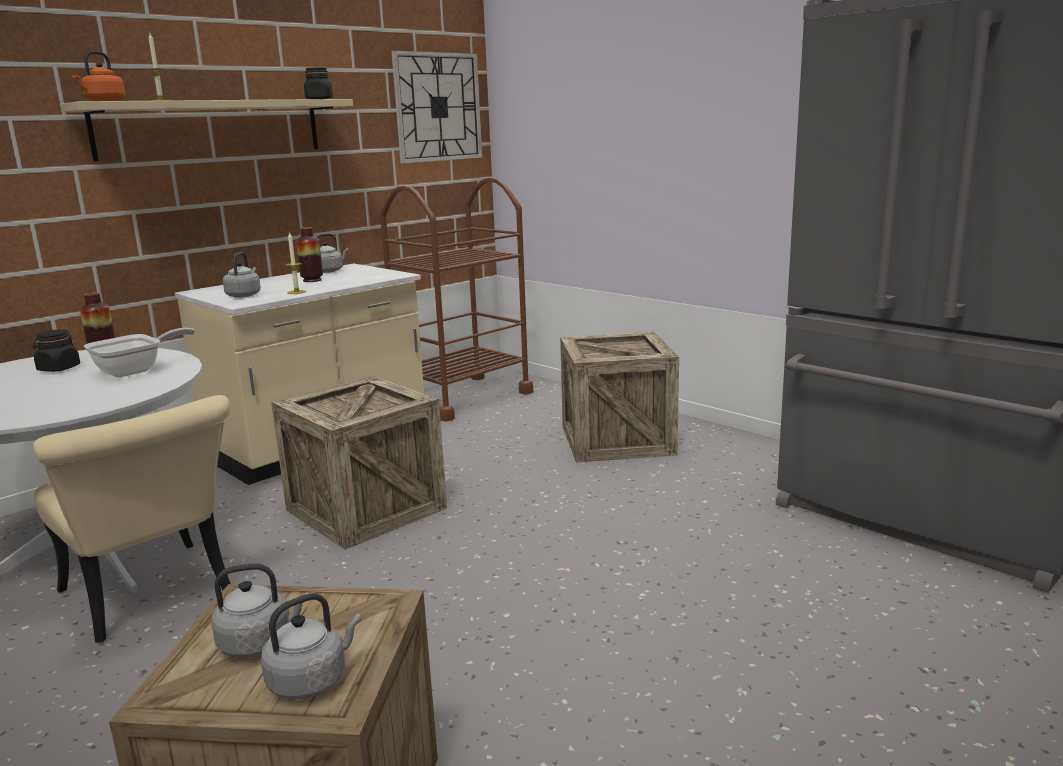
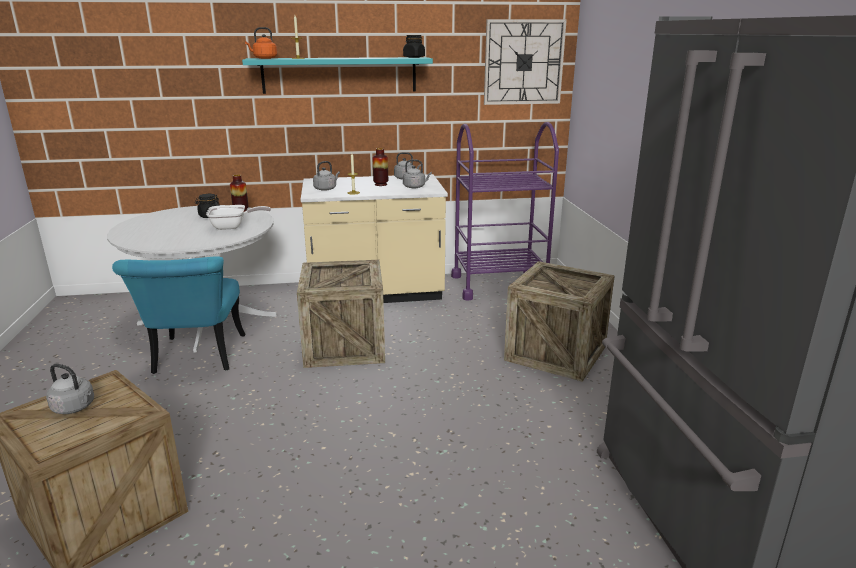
camera: 35 degrees right, 5 degrees up
(153, 598) = (196, 359): beige chair -> turquoise chair
(211, 128) = (339, 75): beige shelf -> turquoise shelf
(311, 680) = (59, 437): grey kettle -> grey kettle (415, 187)
(463, 397) = (499, 285): brown cart -> purple cart

